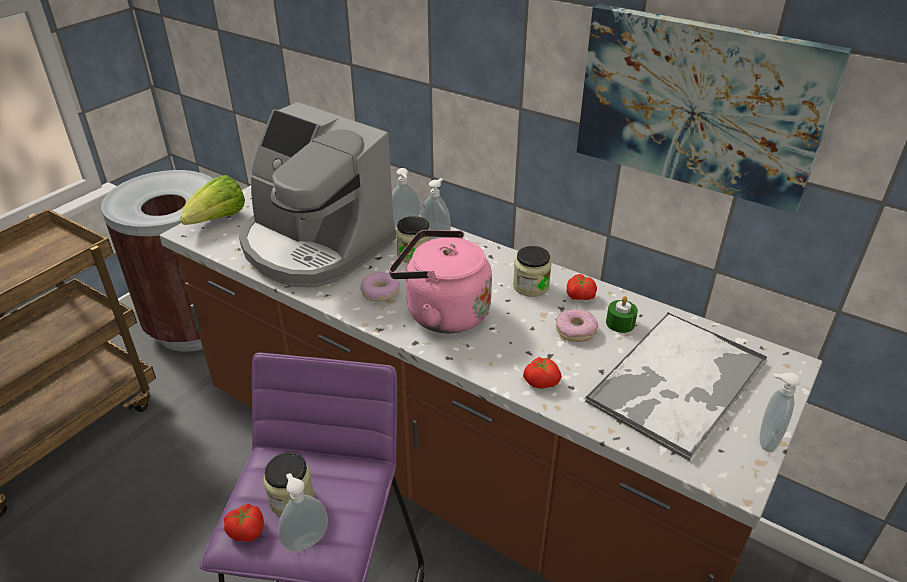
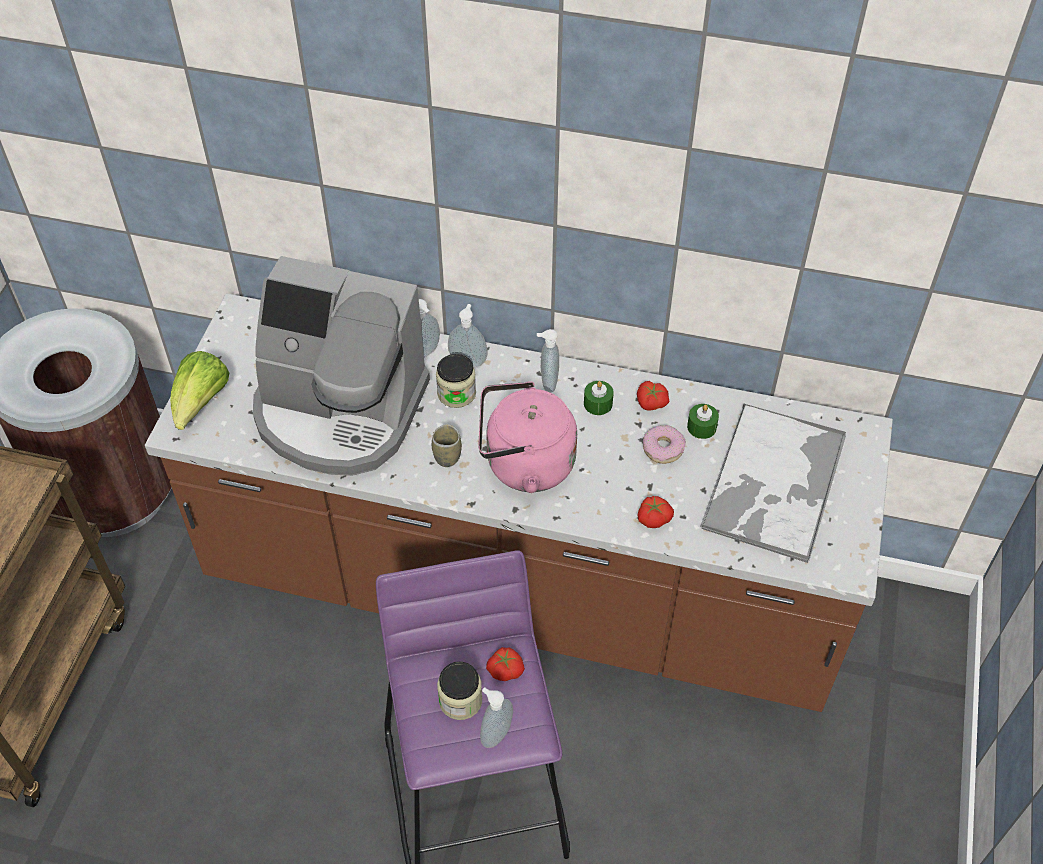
camera: 20 degrees left, 15 degrees up
(247, 530) = (437, 742): tomato -> tomato (505, 669)
(380, 293) = (447, 457): donut -> cup
(531, 286) = (598, 403): jar -> green candle
(698, 105) = (754, 224): picture -> none
(764, 440) = (862, 522): soap dispenser -> soap dispenser (547, 382)

